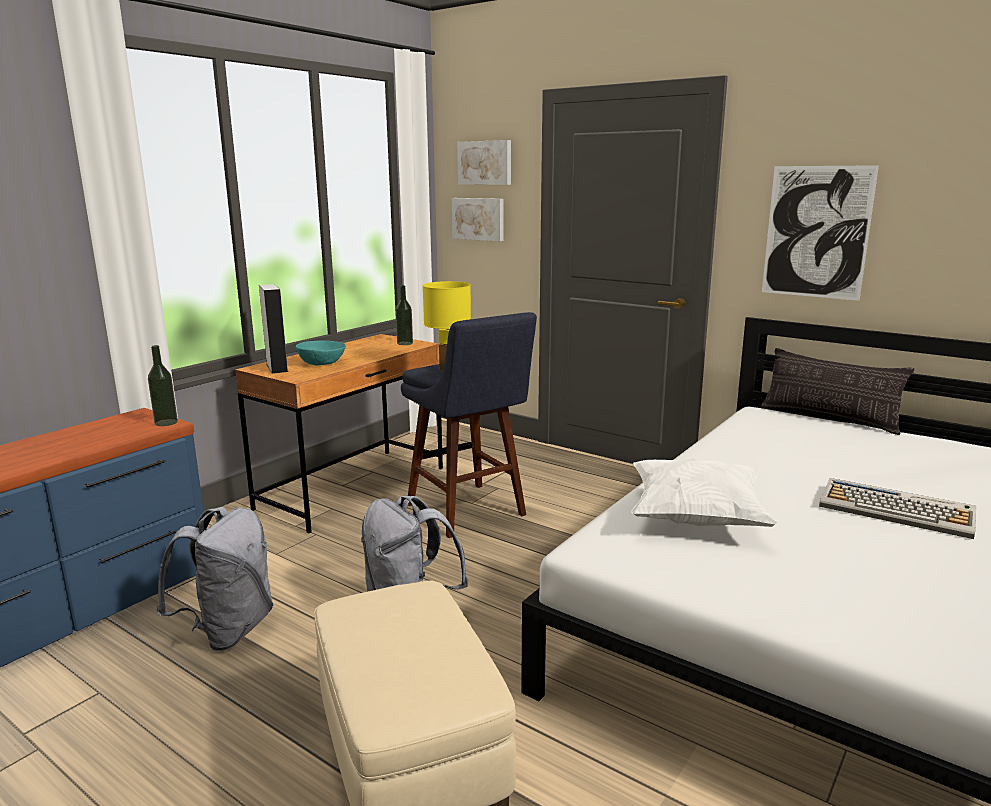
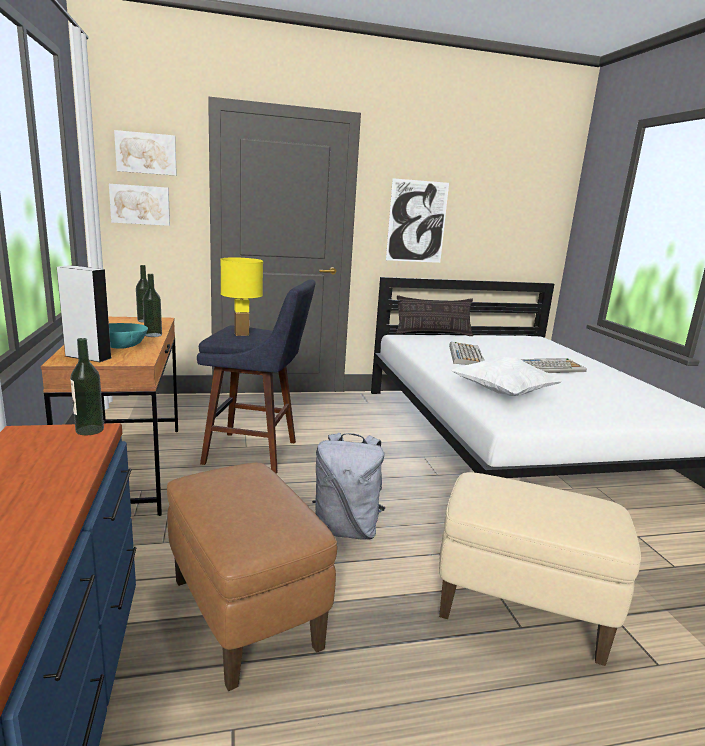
camera: 50 degrees left, 0 degrees up
(228, 630) = (244, 613): grey backpack -> brown ottoman
(371, 357) = (153, 335): none -> bottle
(791, 457) = (465, 355): none -> keyboard

